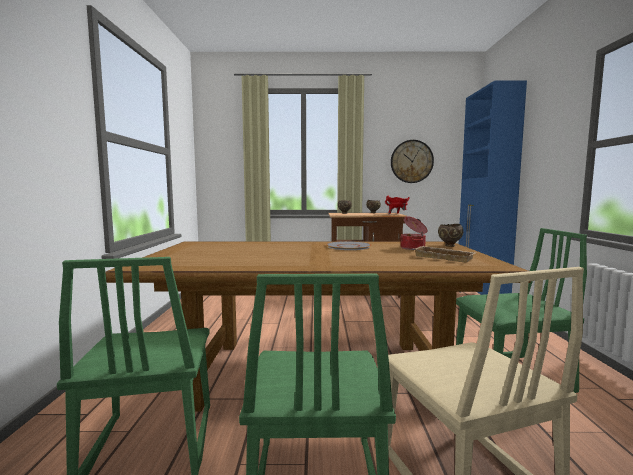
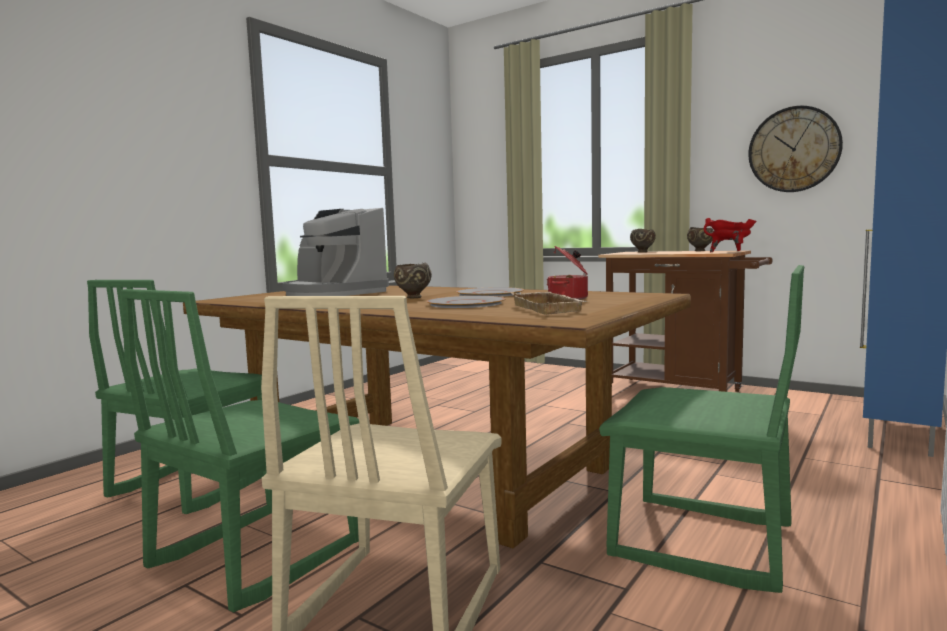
camera: 35 degrees right, 0 degrees up
(223, 252) = (333, 293): none -> coffee machine
(376, 256) = (466, 303): none -> grey plate
(449, 246) = (644, 298): brown bowl -> brown bowl (413, 297)

